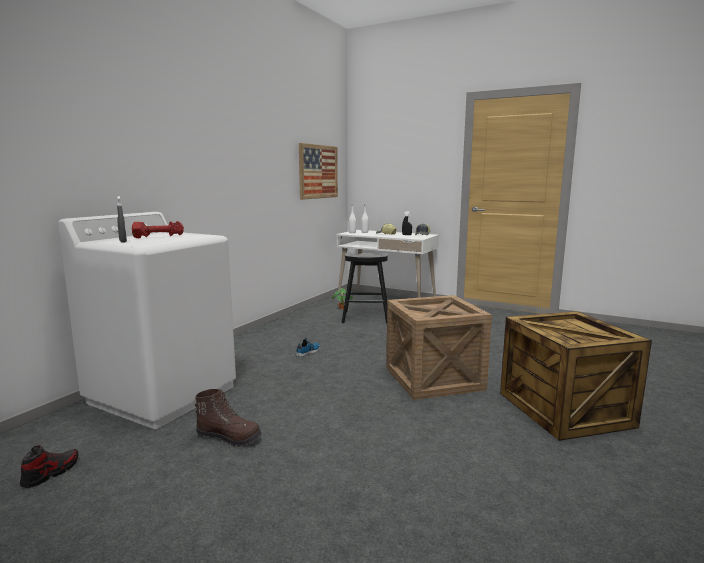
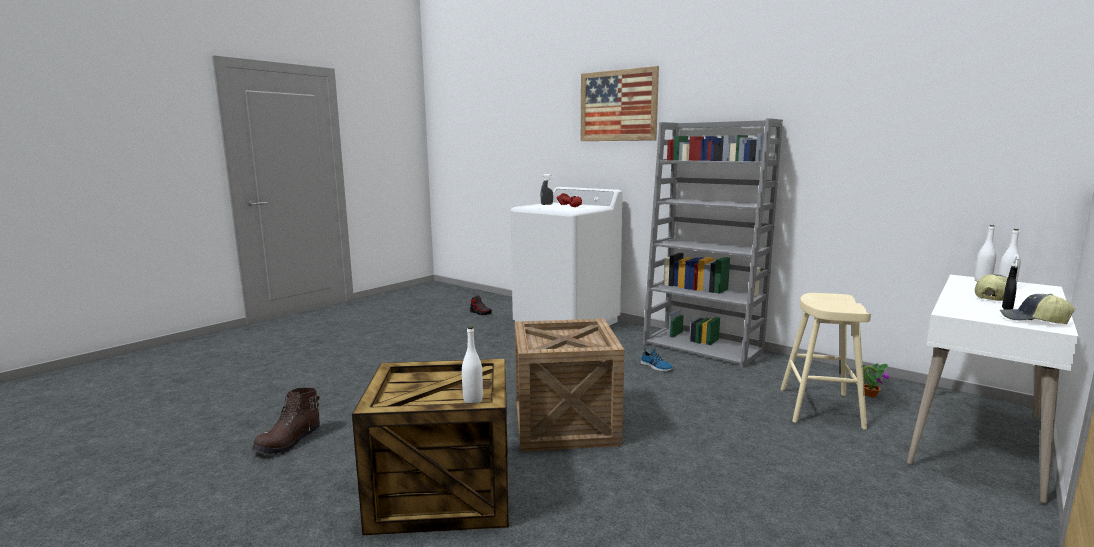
camera: 100 degrees right, 0 degrees up
(229, 437) = (492, 342): brown boot -> brown boot (289, 442)
(260, 337) = (703, 347): none -> grey bookcase
(318, 171) = (944, 156): picture -> picture (618, 105)
(366, 318) = (820, 408): black stool -> beige stool
(573, 322) = (473, 400): none -> white bottle

